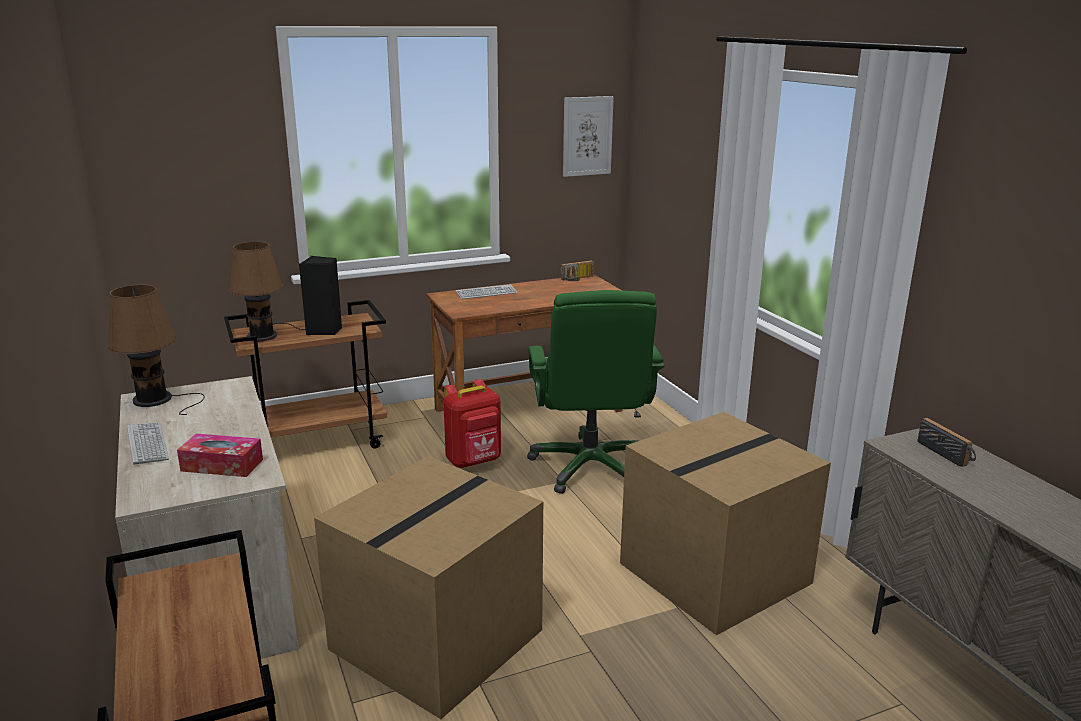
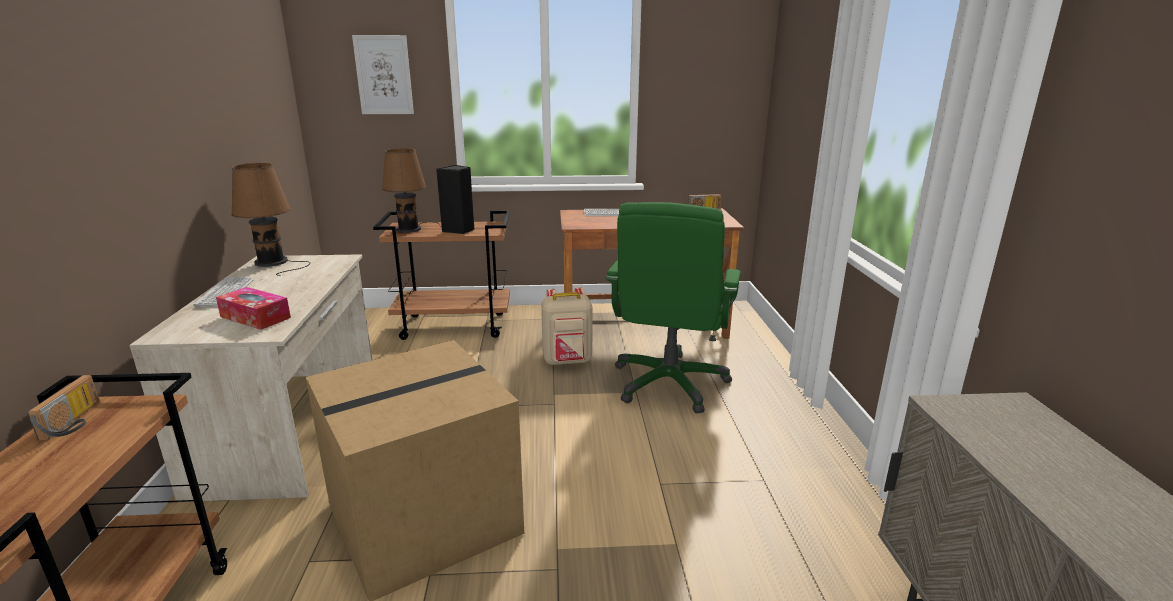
camera: 20 degrees right, 0 degrees up
(474, 461) = (567, 361): red backpack -> beige backpack
(587, 136) = (728, 76): picture -> picture (384, 75)
(714, 575) = (736, 517): cardboard box -> none
(947, 453) = (1025, 431): radio -> radio (76, 421)

